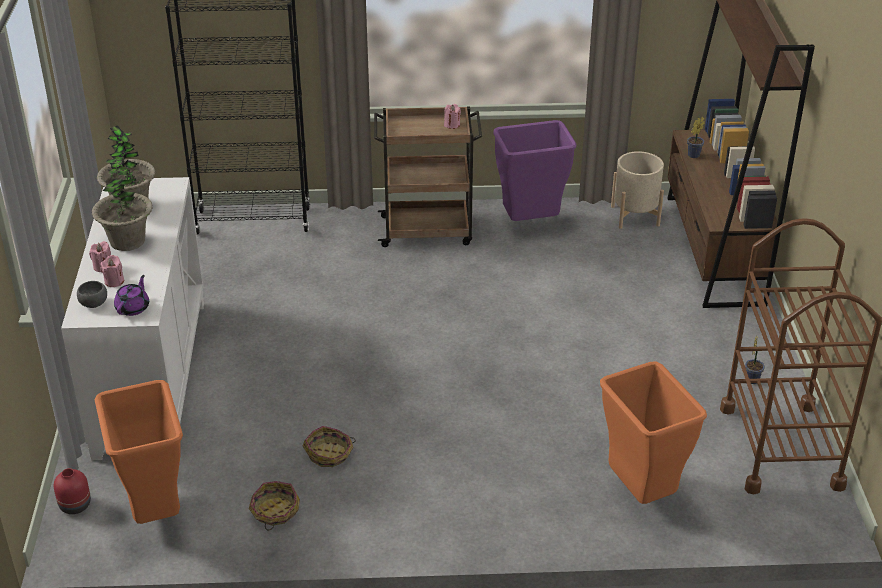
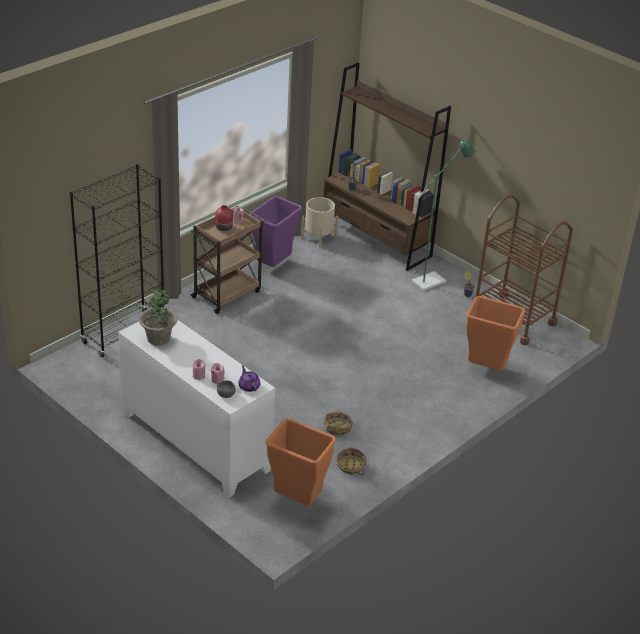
camera: 45 degrees left, 0 degrees up
(76, 505) = (254, 520): red vase -> red vase (224, 227)
(127, 241) = (189, 357): potted plant -> none
(726, 336) = (433, 280): none -> green floor lamp

